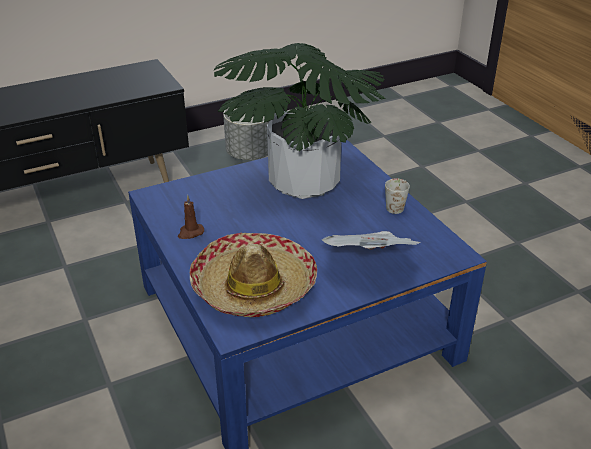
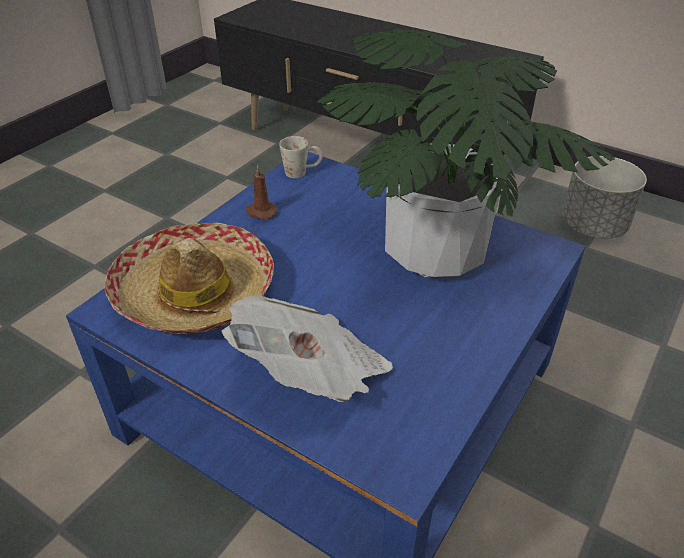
camera: 60 degrees right, 5 degrees up
(395, 205) = (468, 355): white mug -> white mug (302, 172)

